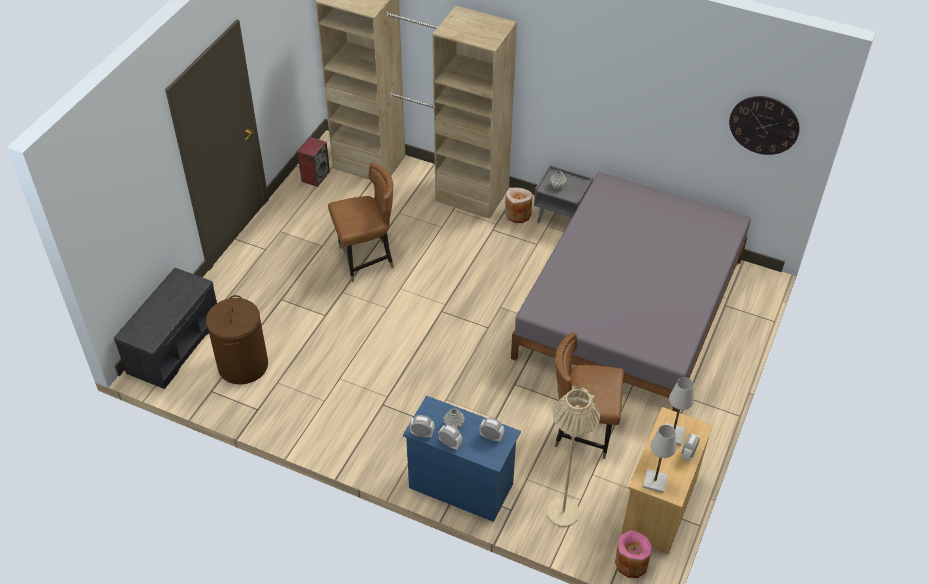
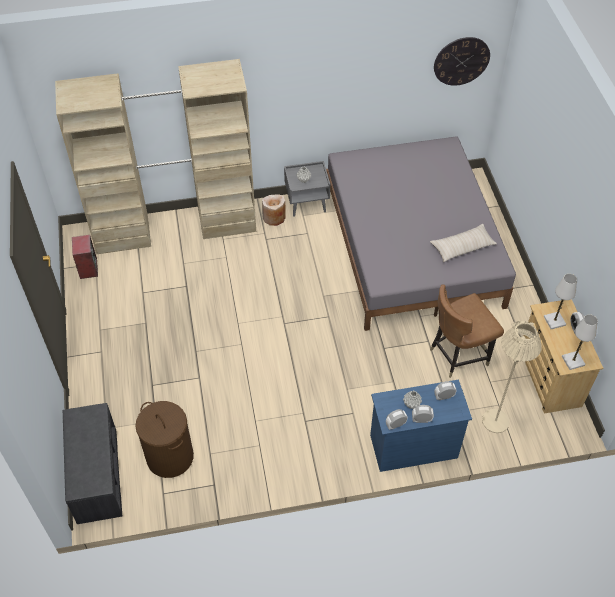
camera: 35 degrees left, 5 degrees up
(366, 259) = (191, 315): brown chair -> none
(631, 563) = (566, 428): pink vase -> none
(651, 321) = (462, 247): none -> beige pillow

